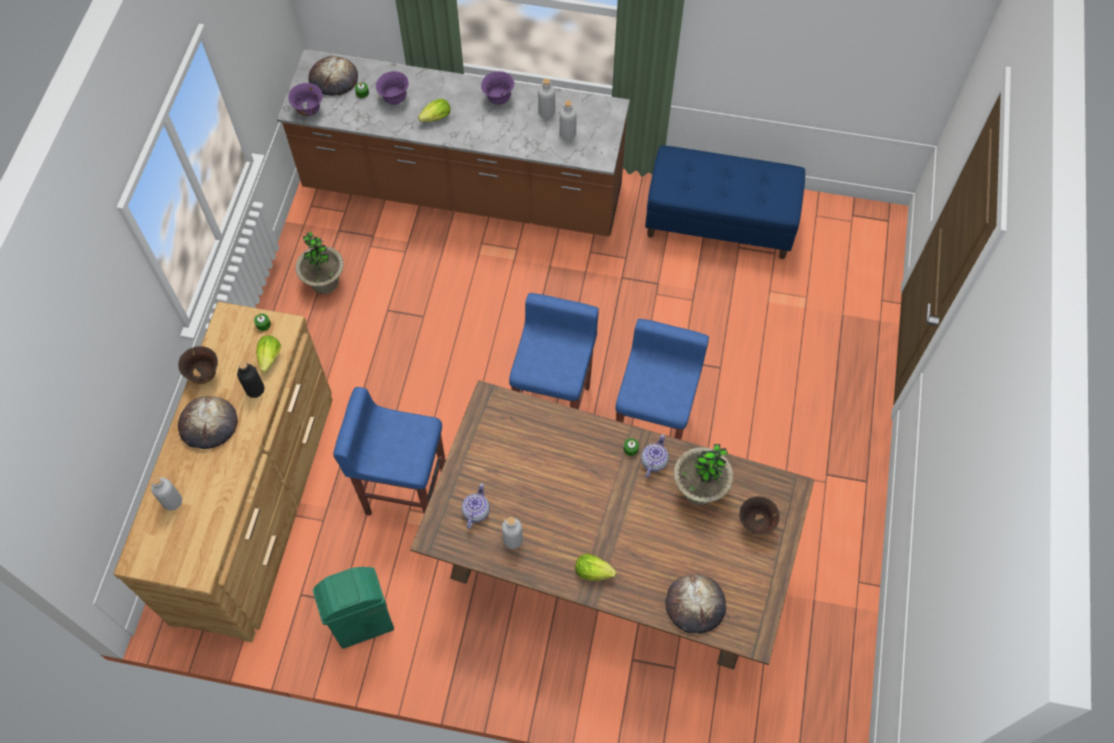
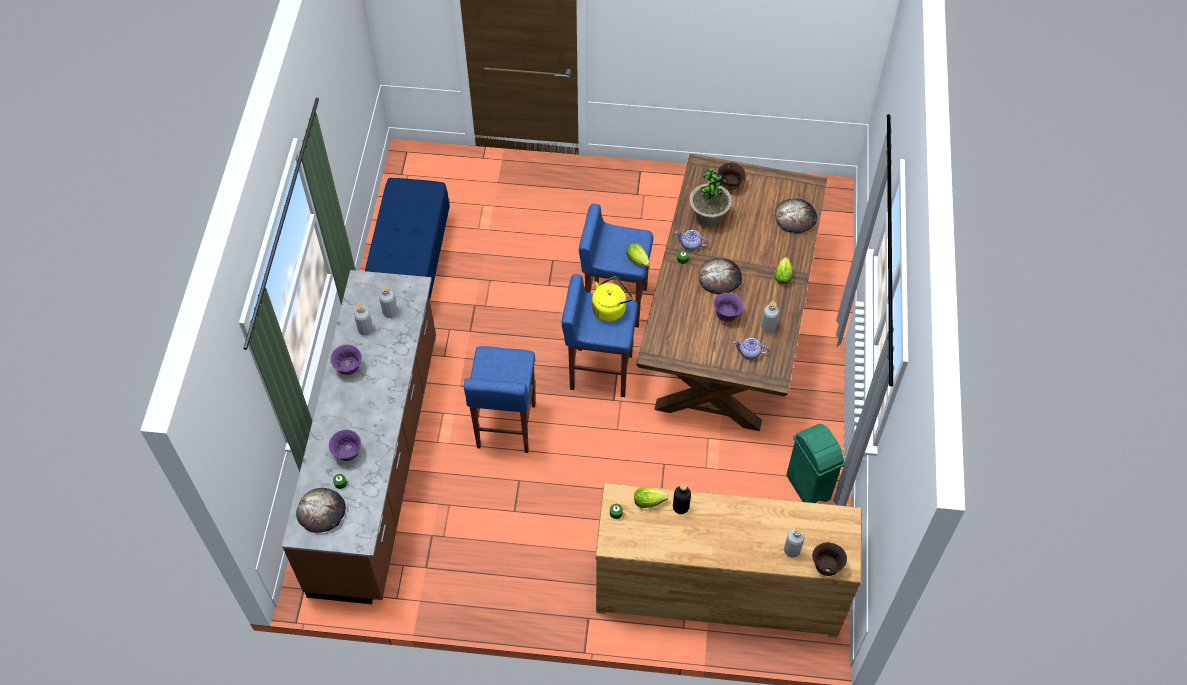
camera: 95 degrees left, 5 degrees down
(204, 374) = (671, 551): brown bowl -> brown bowl (826, 566)
(208, 424) = (718, 537): bread -> bread (720, 277)
(309, 110) = (362, 527): purple bowl -> purple bowl (726, 315)
(325, 282) = (486, 570): potted plant -> none
(405, 491) = (690, 472): blue stool -> blue stool (505, 427)
(434, 119) = (373, 417): lettuce -> lettuce (638, 261)
(566, 363) = (610, 309): none -> yellow kettle

